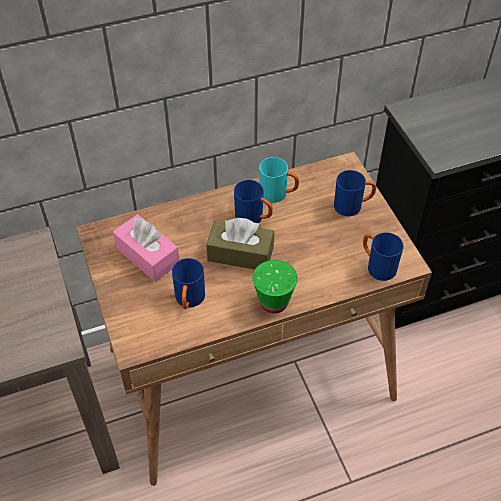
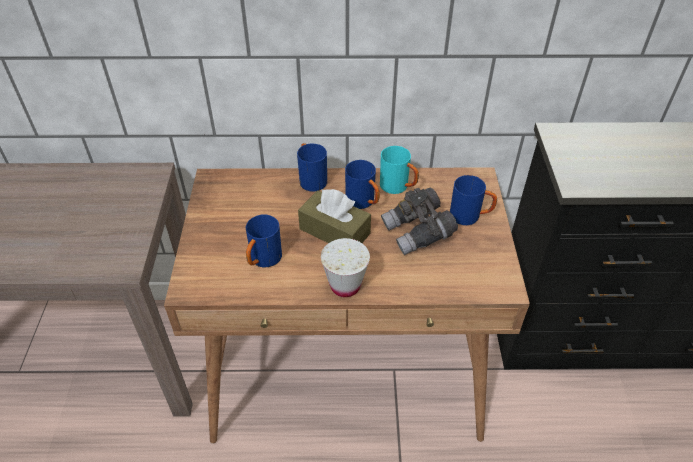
camera: 20 degrees right, 5 degrees down
(147, 256) = (246, 209): pink tissue box -> none
(274, 302) = (345, 286): green cup -> white cup
(314, 234) = (418, 233): none -> grey binoculars
(377, 266) = (470, 280): blue mug -> blue mug (311, 179)

